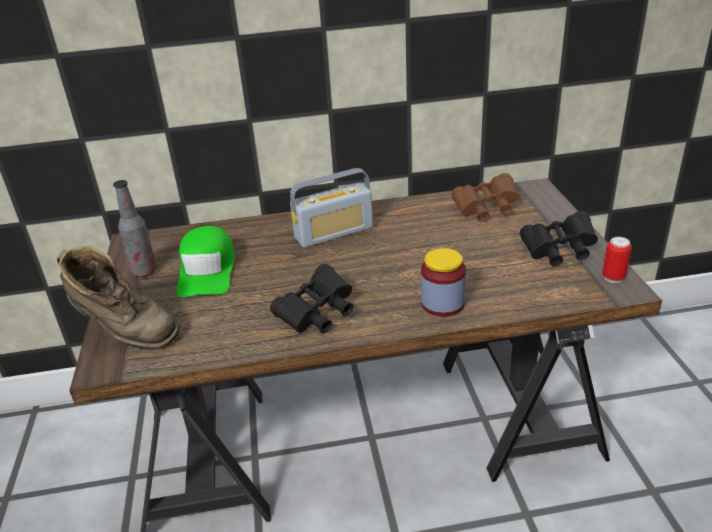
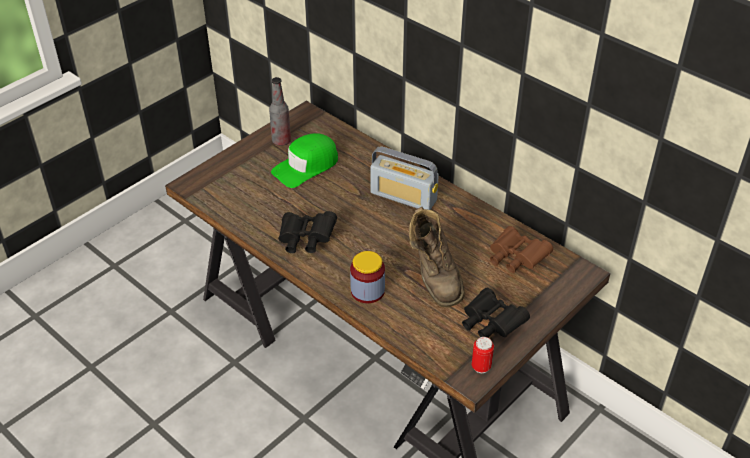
camera: 50 degrees right, 10 degrees up
(125, 334) = (221, 173): brown boot -> brown boot (434, 277)

